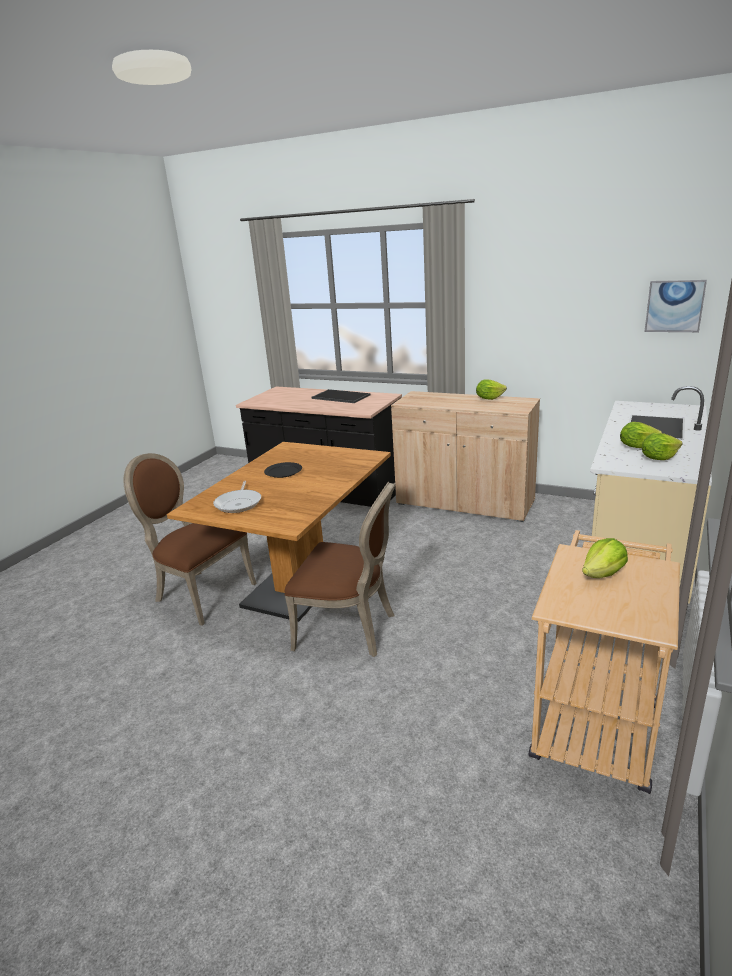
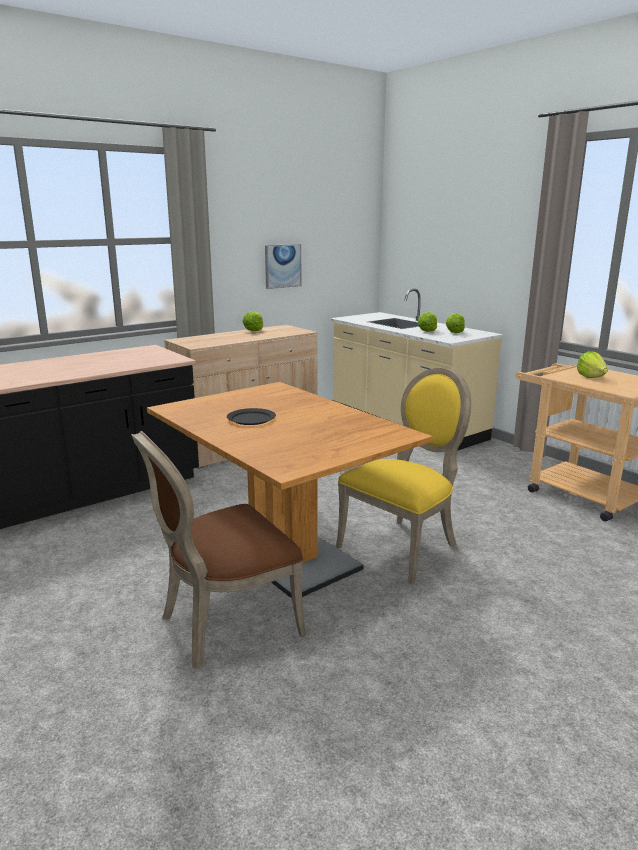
camera: 65 degrees left, 5 degrees down
(239, 503) = (311, 446): frying pan -> none
(340, 397) = (98, 358): tray -> none
(350, 629) = (403, 546): brown chair -> yellow chair
(674, 306) = (354, 237): picture -> picture (282, 266)

